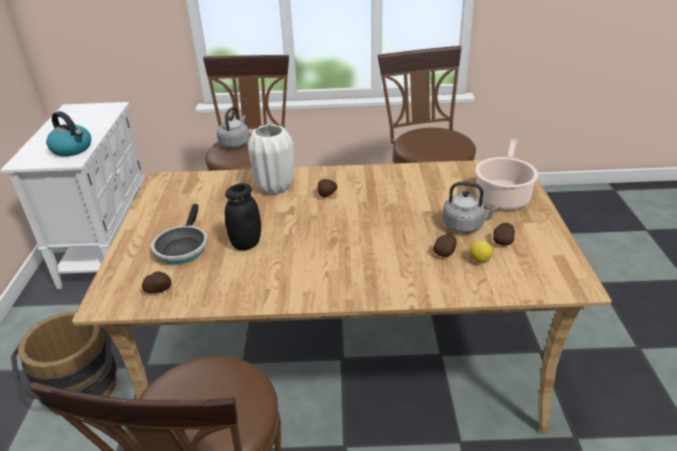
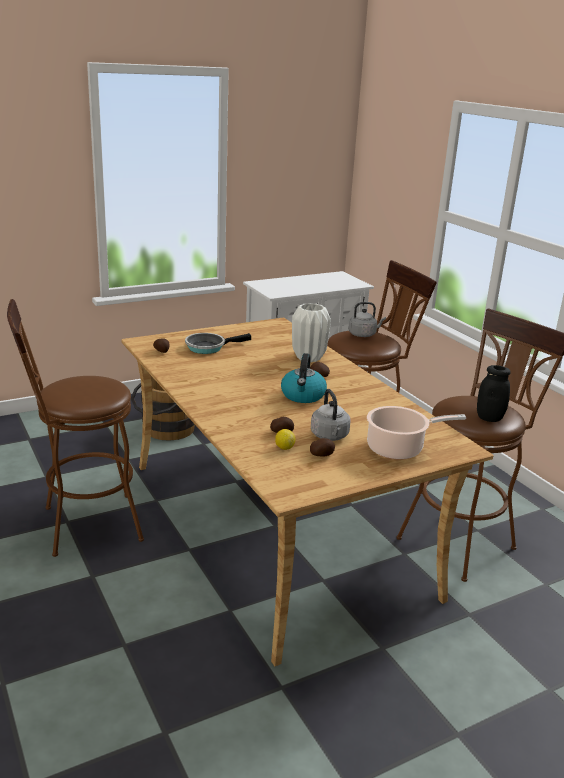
camera: 60 degrees right, 10 degrees down
(72, 149) = (287, 290): kettle -> kettle (303, 396)
(246, 243) = (229, 364): black jar -> black jar (489, 418)

